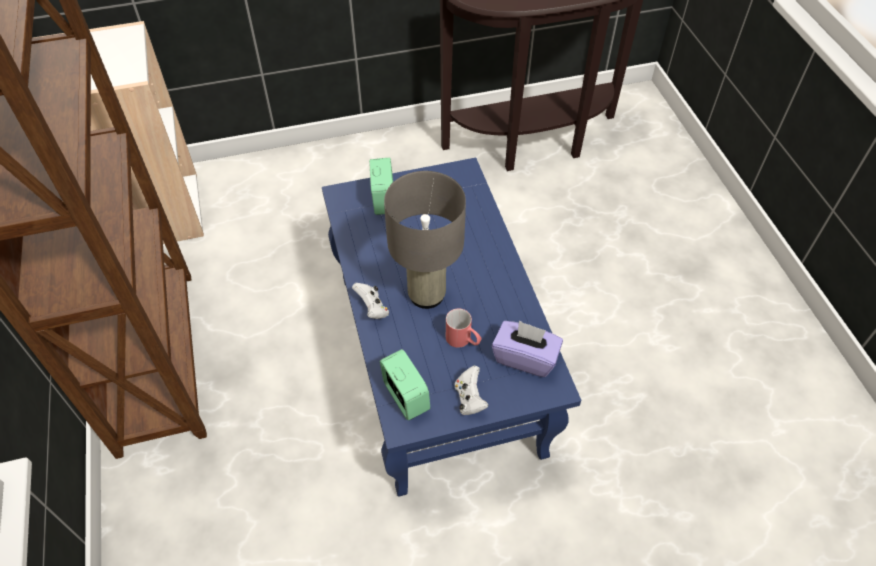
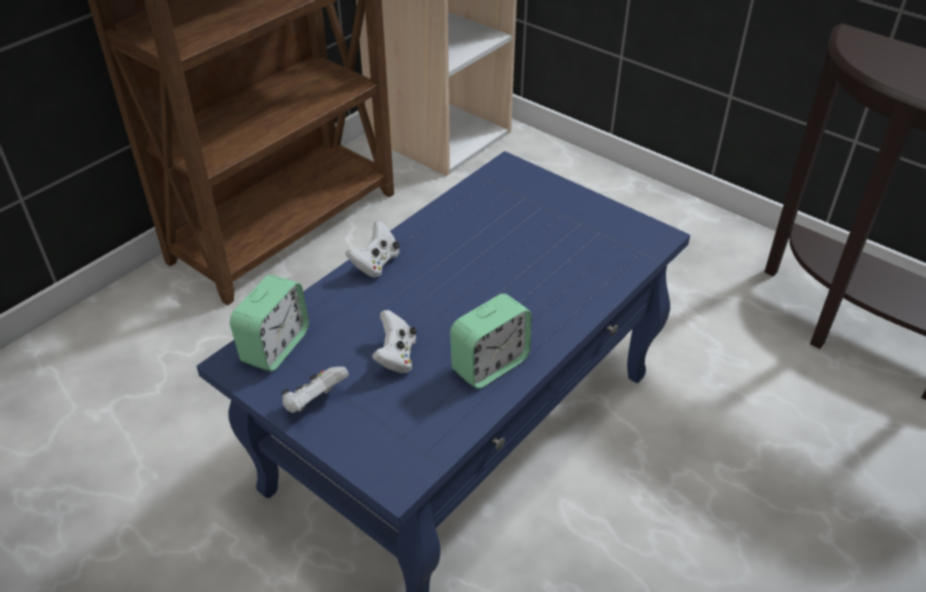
camera: 55 degrees right, 10 degrees down
(383, 201) = (535, 199): alarm clock -> alarm clock (490, 365)
(426, 295) = (433, 294): grey table lamp -> none
(463, 340) = (396, 356): red mug -> white game controller
(525, 357) = (419, 426): purple tissue box -> none

